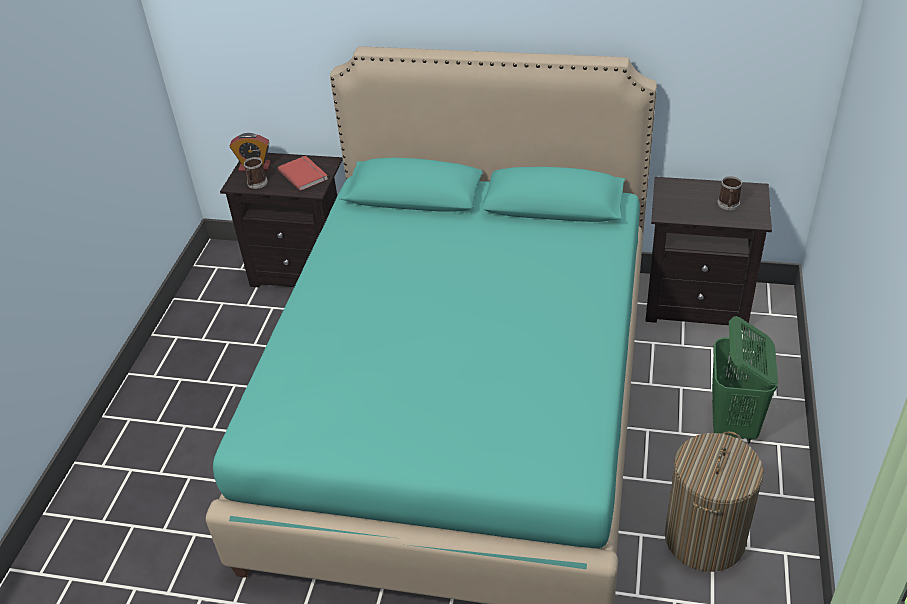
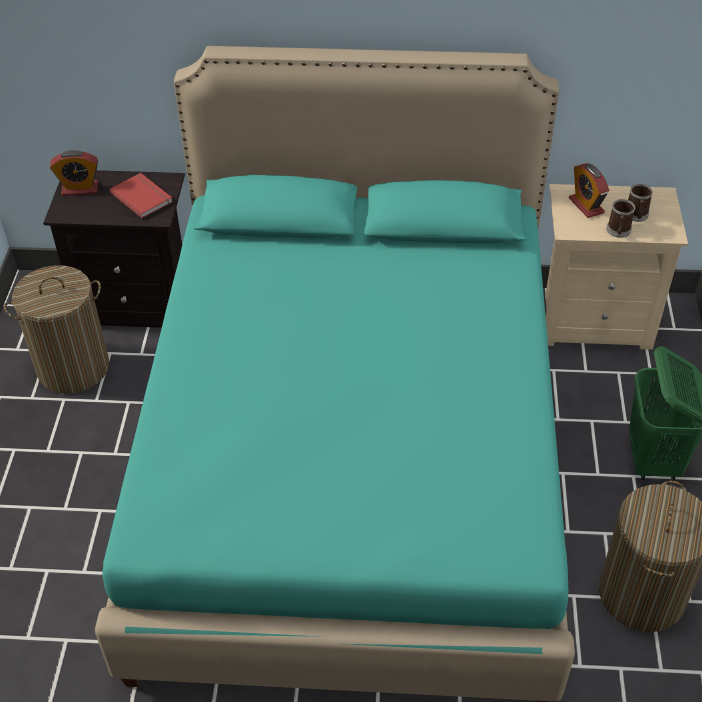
camera: 10 degrees left, 5 degrees up
(240, 317) = (73, 367): none -> laundry basket
(256, 184) = (86, 211): mug -> mug (618, 231)
(684, 195) = (586, 205): none -> alarm clock
(697, 303) = (594, 321): black nightstand -> beige nightstand

